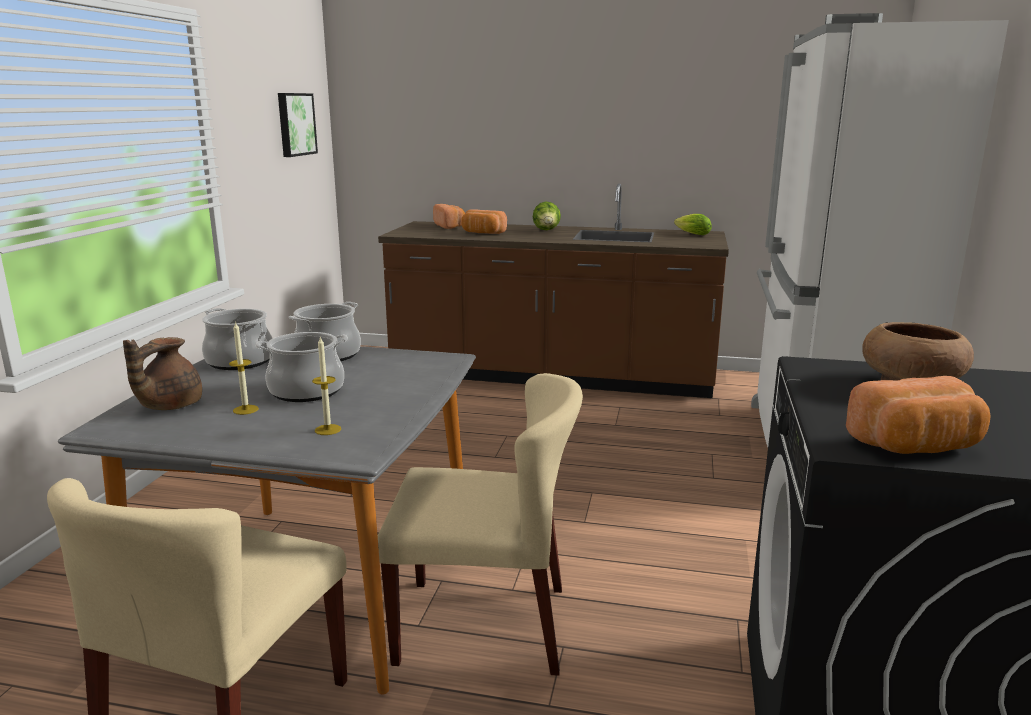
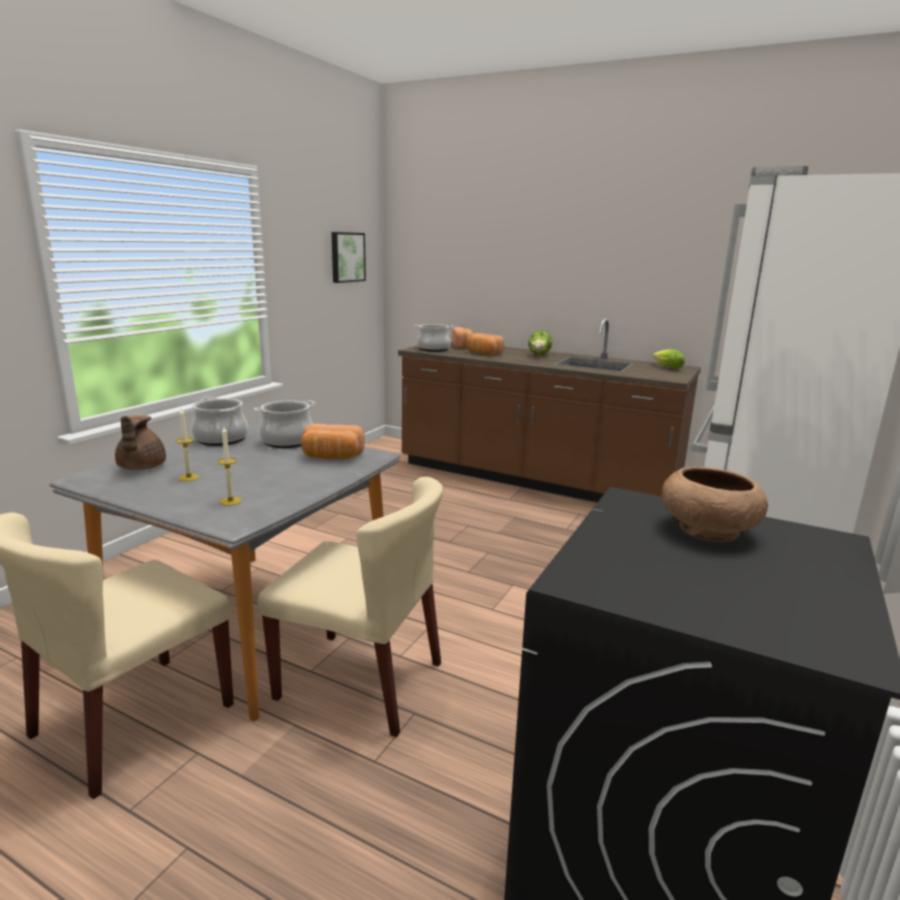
camera: 15 degrees right, 0 degrees up
(168, 406) = (140, 467): brown teapot -> brown teapot turned 45 degrees counterclockwise
(307, 391) = (245, 468): cooking pot -> cooking pot (433, 349)
(917, 446) = (643, 592): bread -> bread (332, 457)

